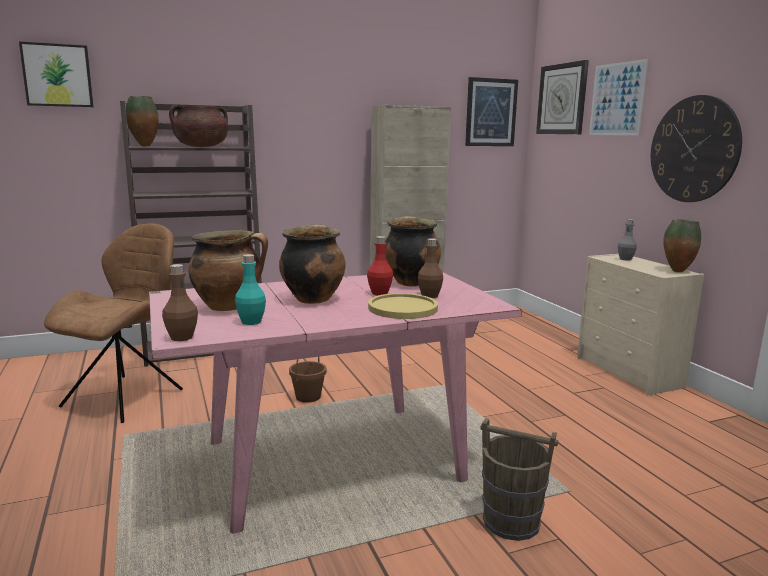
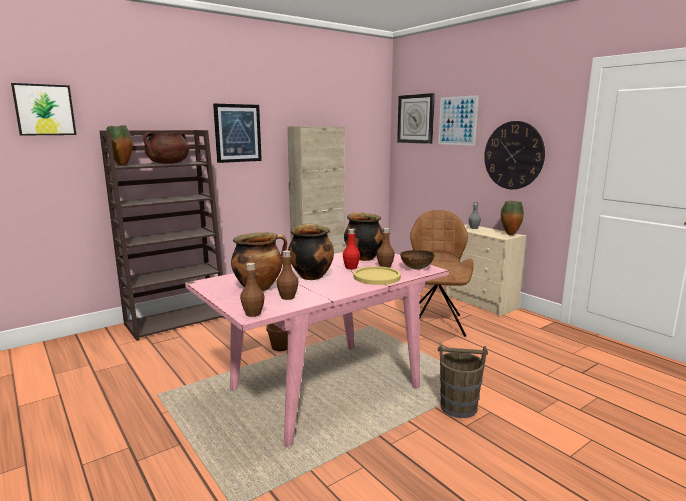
camera: 15 degrees left, 0 degrees up
(126, 396) = (138, 365): brown chair -> brown chair (435, 323)
(251, 322) = (288, 297): turquoise bottle -> brown bottle
(473, 302) = (416, 268): none -> bowl
(490, 112) = (366, 128): picture -> picture (237, 133)

